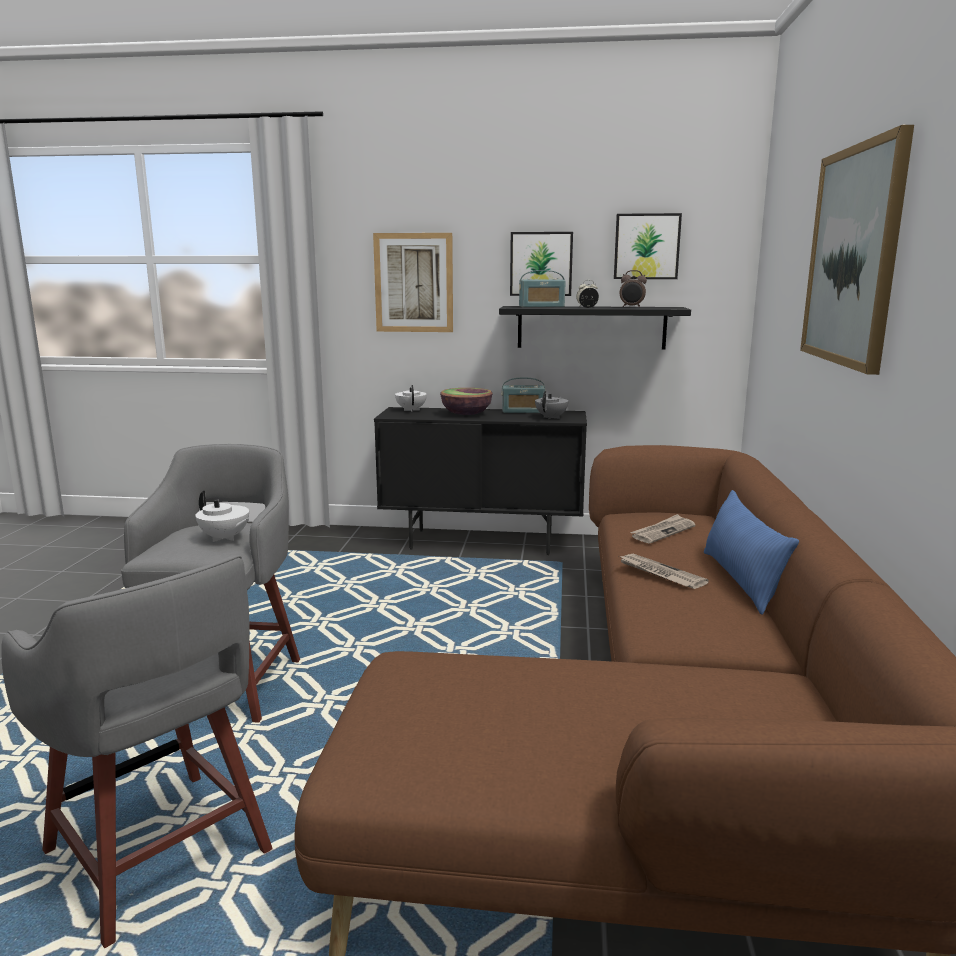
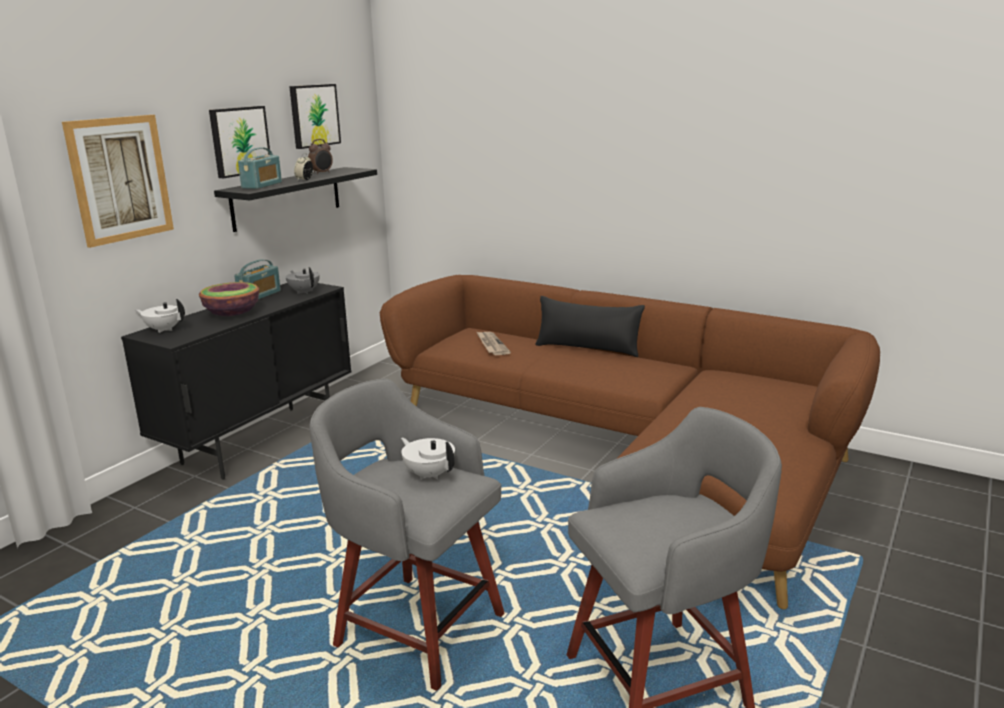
camera: 65 degrees left, 5 degrees up
(225, 538) = (429, 474): white teapot -> white teapot turned 105 degrees counterclockwise
(660, 573) = (563, 363): newspaper -> none
(741, 580) = (588, 348): blue pillow -> black pillow
(853, 256) = (583, 126): picture -> none

